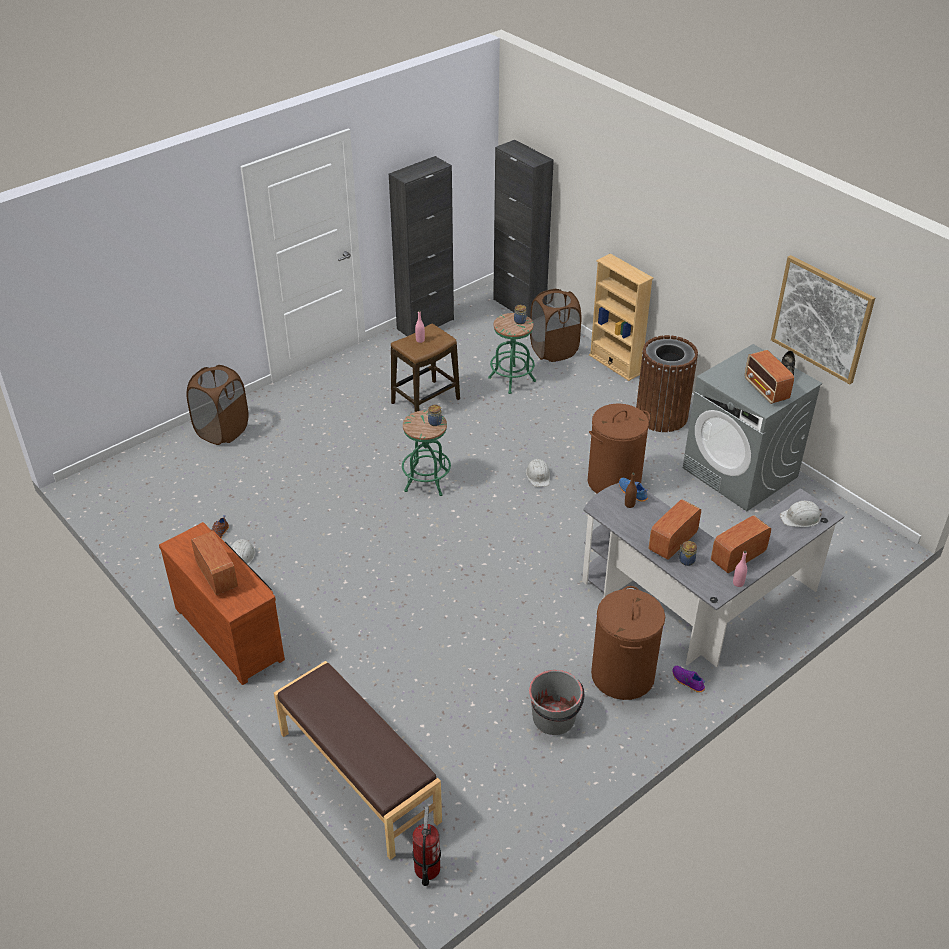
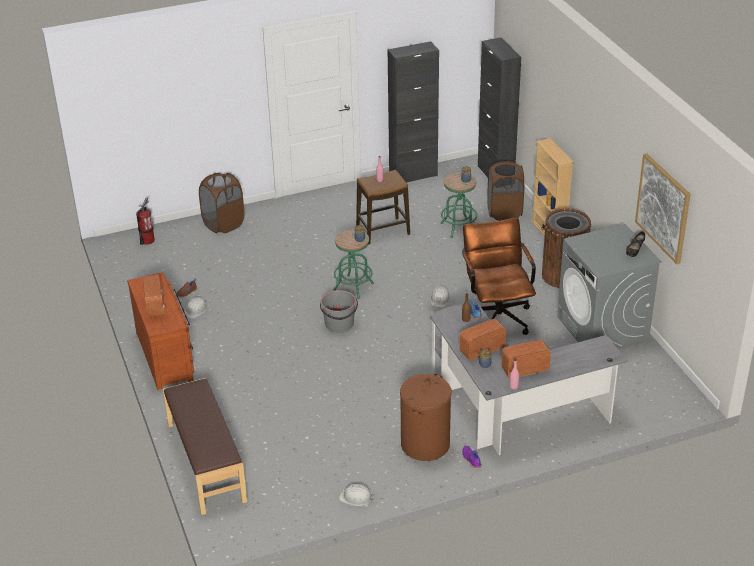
camera: 20 degrees right, 5 degrees down
(426, 869) = (222, 526): fire extinguisher -> fire extinguisher (147, 240)
(554, 718) = (359, 459): grey bucket -> grey bucket (339, 324)
(614, 481) = (496, 315): brown laundry basket -> brown office chair
(766, 390) = (612, 258): radio -> none
(801, 518) = (591, 354): white hard hat -> white hard hat (356, 497)

